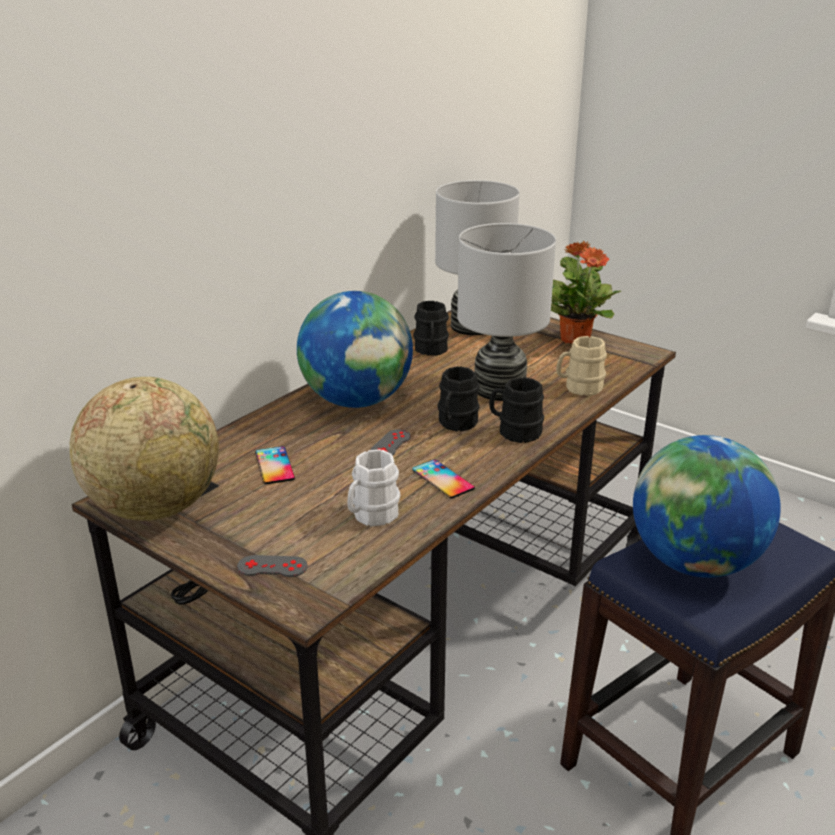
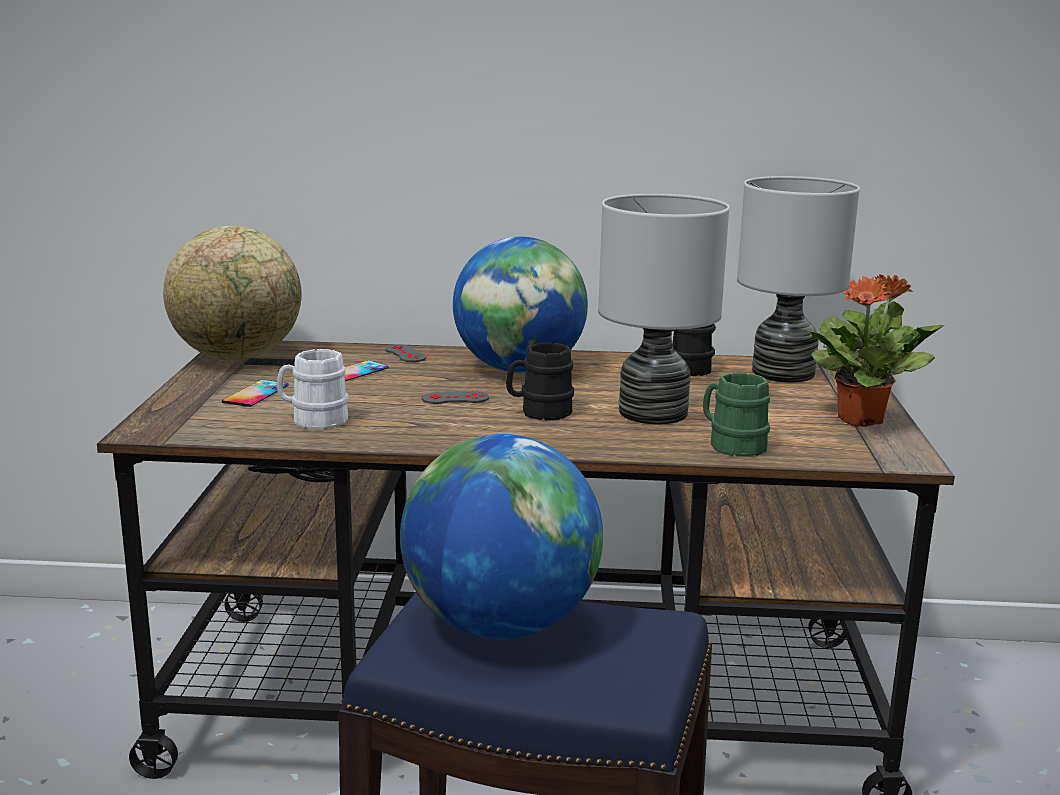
camera: 55 degrees right, 10 degrees down
(272, 566) = (192, 408): grey game controller -> grey game controller (405, 354)
(443, 479) = (418, 430): phone -> phone (255, 394)
(514, 431) = (567, 437): black mug -> none
(579, 388) = (731, 445): beige mug -> green mug

